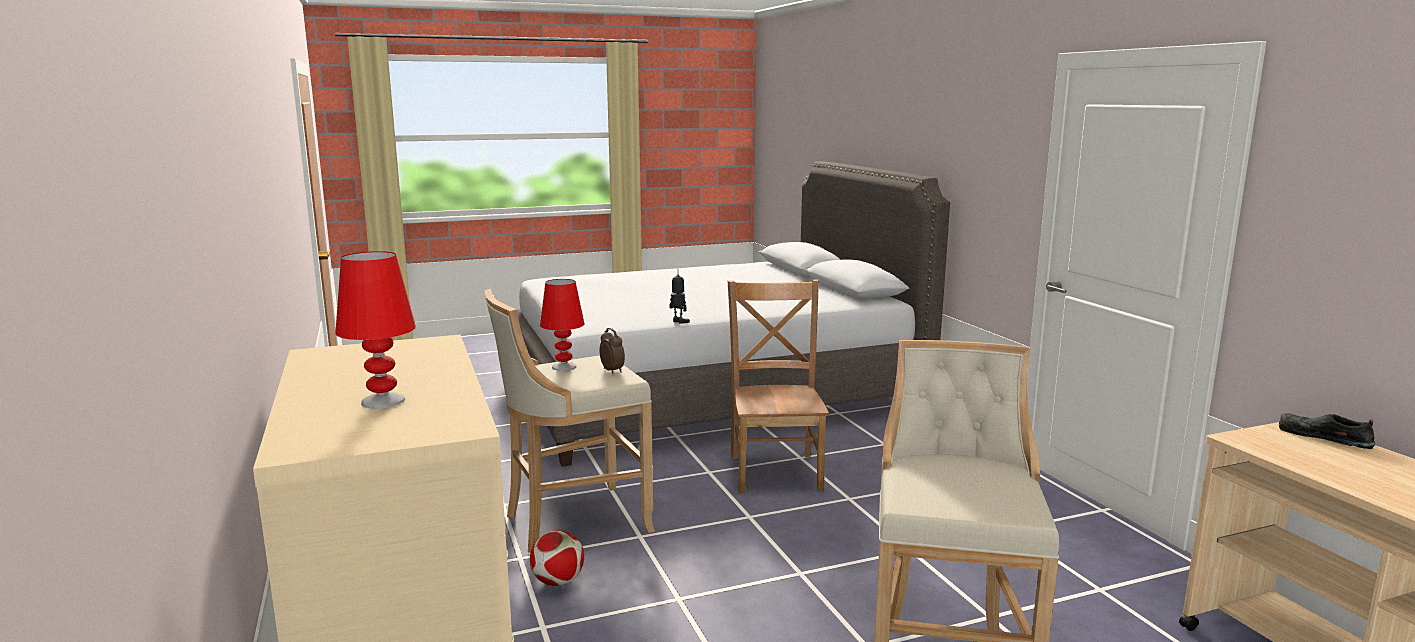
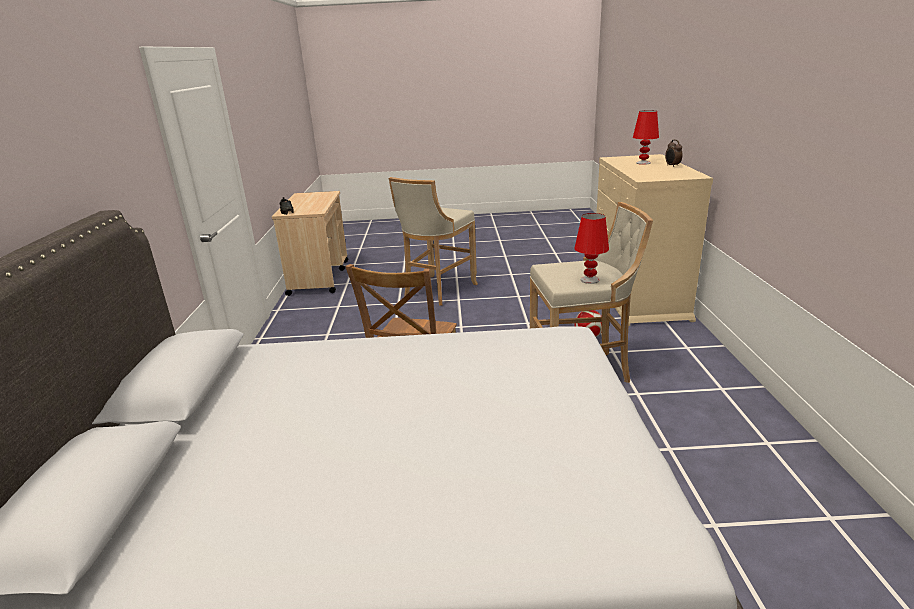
camera: 160 degrees left, 10 degrees up
(613, 371) = (553, 273): alarm clock -> alarm clock (672, 166)
(678, 322) = (471, 331): toy robot -> none

